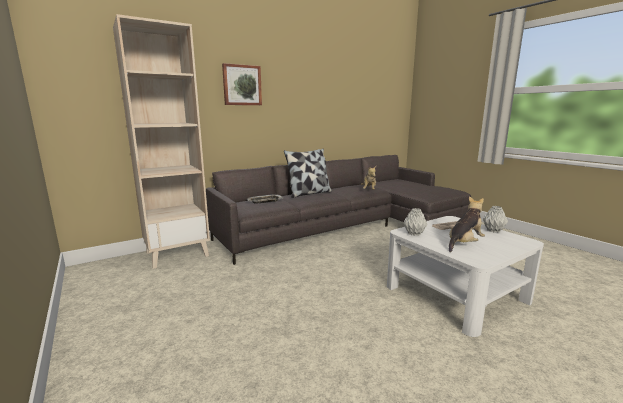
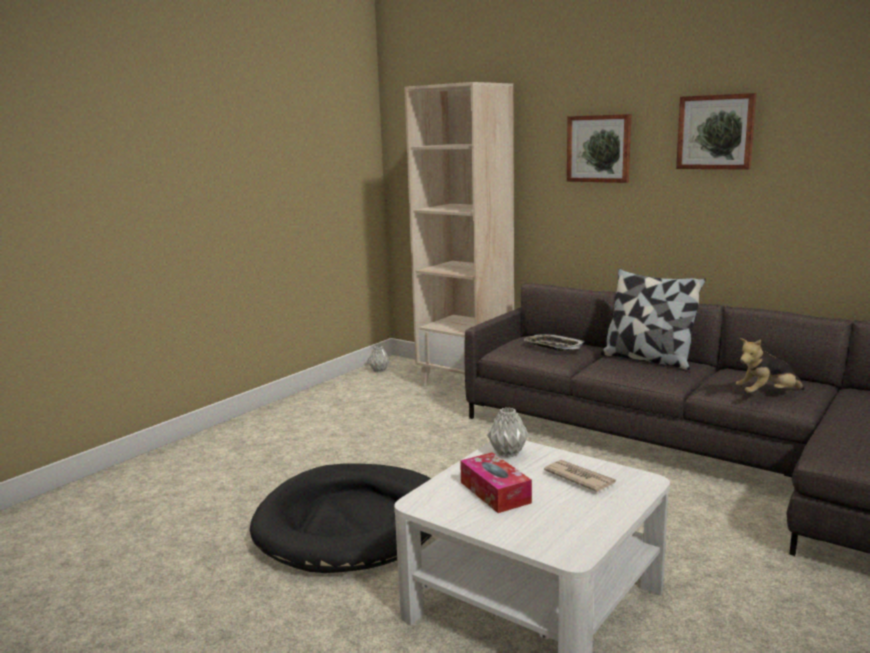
camera: 70 degrees right, 0 degrees up
(299, 80) = (716, 132): none -> picture
(351, 336) = (351, 523): none -> black dog bed
(464, 243) = (495, 492): plush toy -> tissue box
(493, 230) = (606, 520): grey vase -> grey vase (379, 370)

